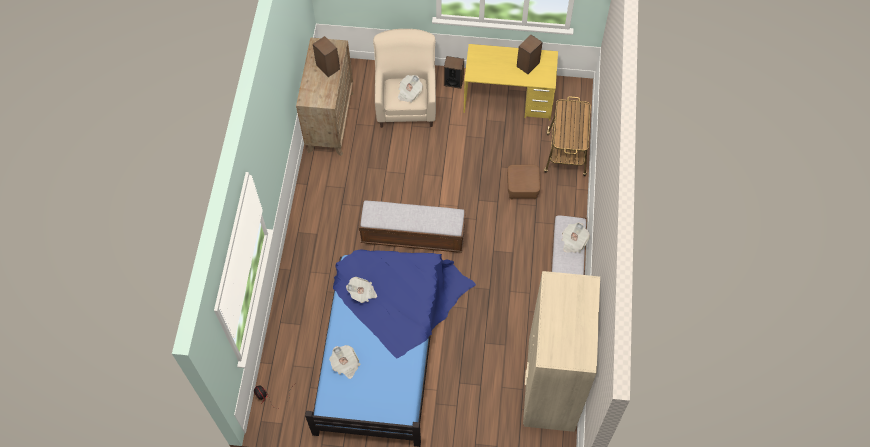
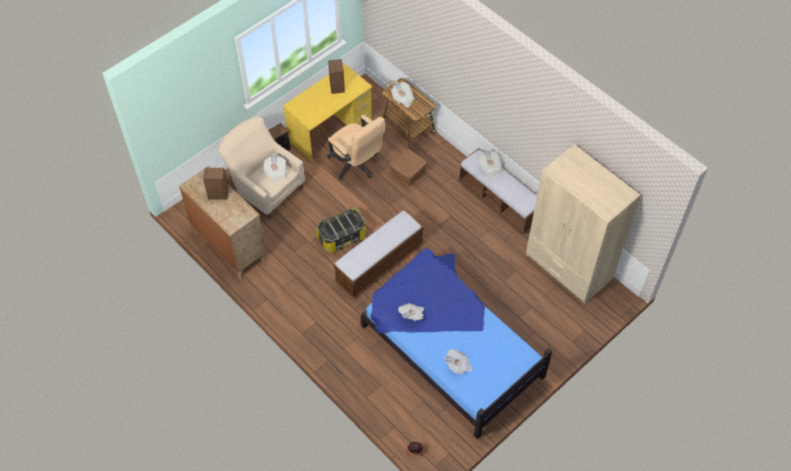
camera: 50 degrees left, 5 degrees down
(412, 190) = (342, 237): none -> storage box
(492, 145) = (356, 165): none -> beige office chair
(567, 120) = (403, 98): none -> newspaper

